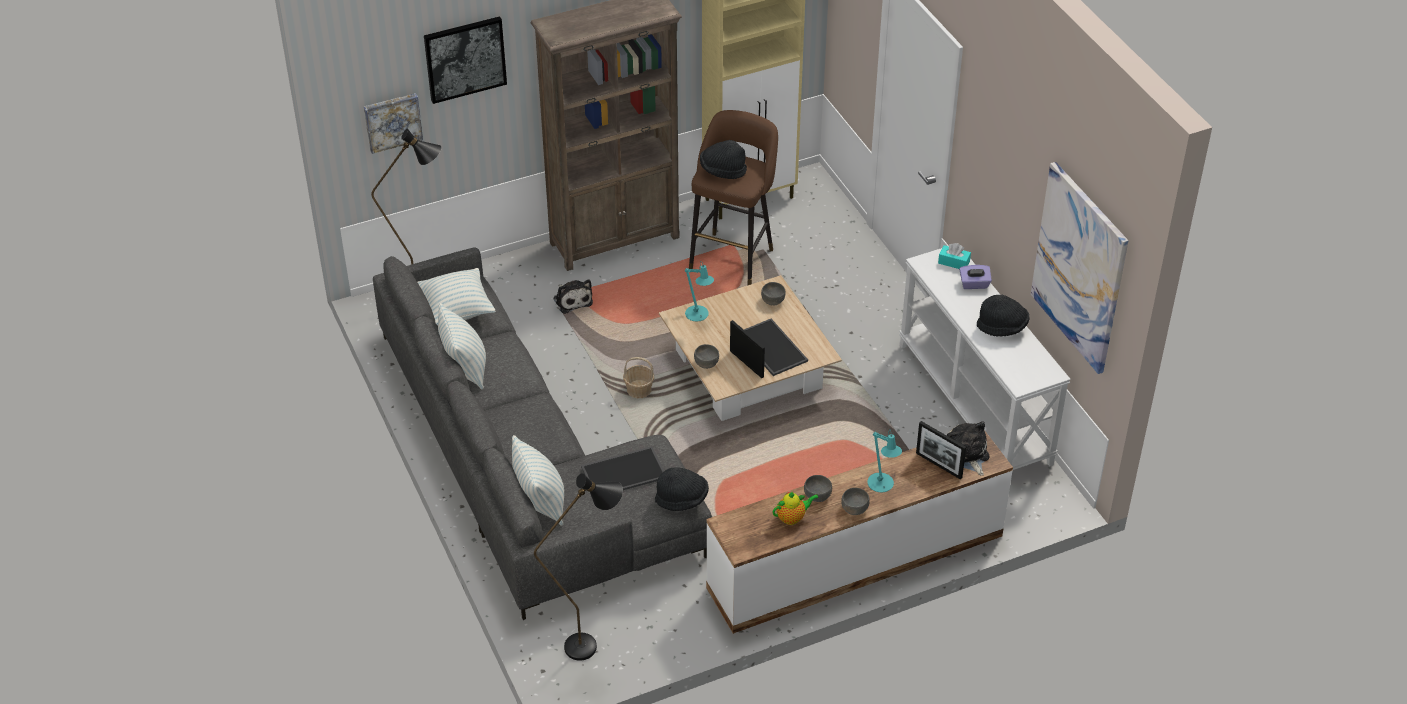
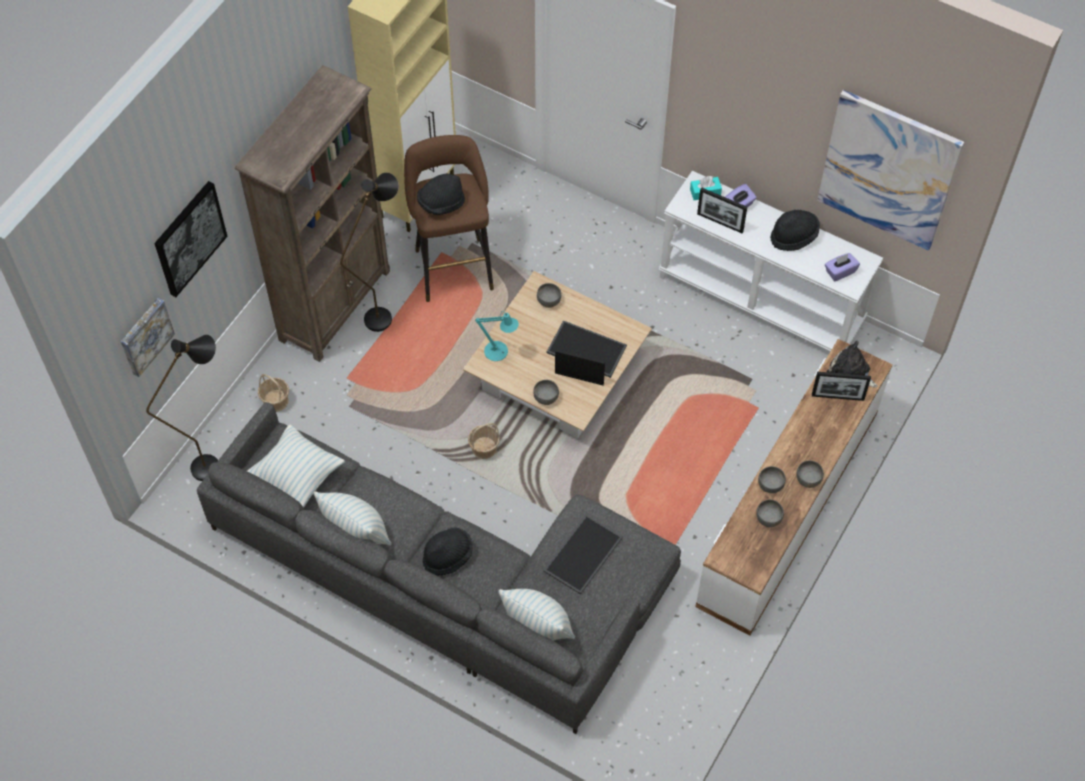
camera: 35 degrees left, 15 degrees up
(510, 280) = (275, 400): none -> basket
(572, 300) = (349, 389): plush toy -> none
(592, 644) = (650, 719): black floor lamp -> black floor lamp (385, 313)
(682, 499) = (651, 550): black hat -> black hat (448, 556)
(792, 518) = (769, 518): teapot -> grey bowl
(882, 485) = (811, 443): turquoise table lamp -> none
(946, 288) = (720, 222): none -> picture frame
(1020, 370) = (840, 271): none -> purple tissue box

